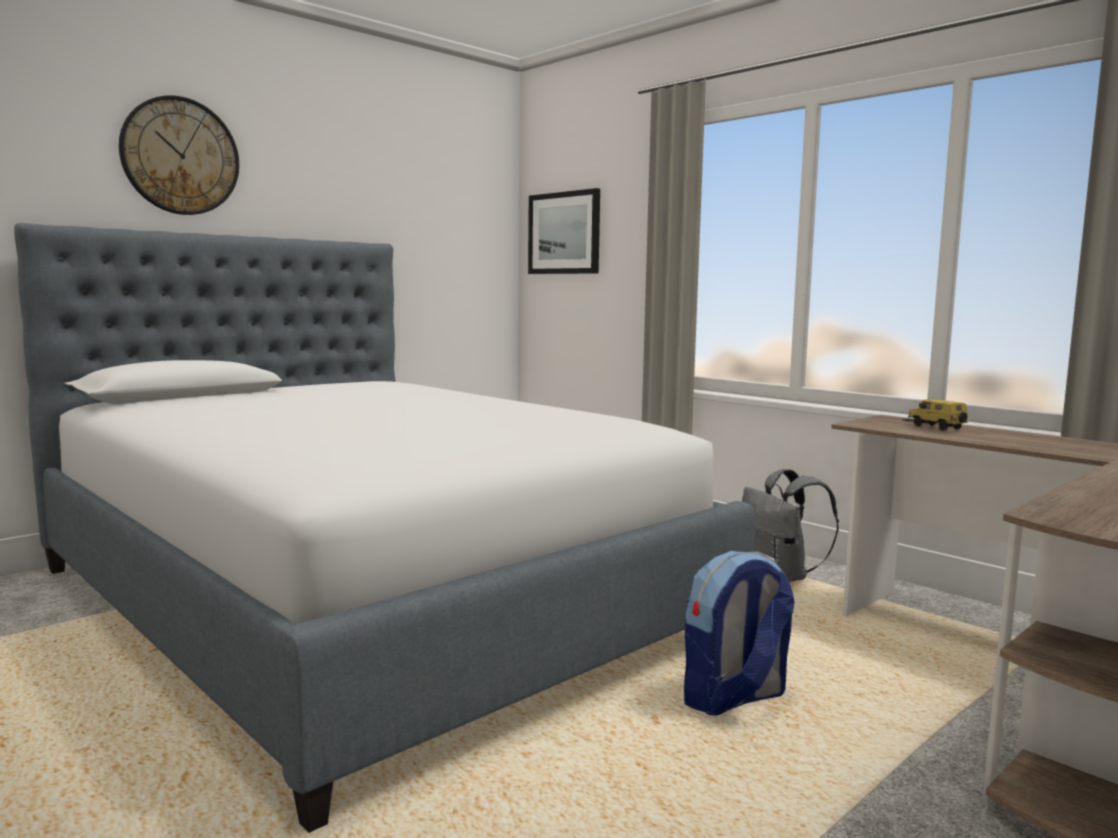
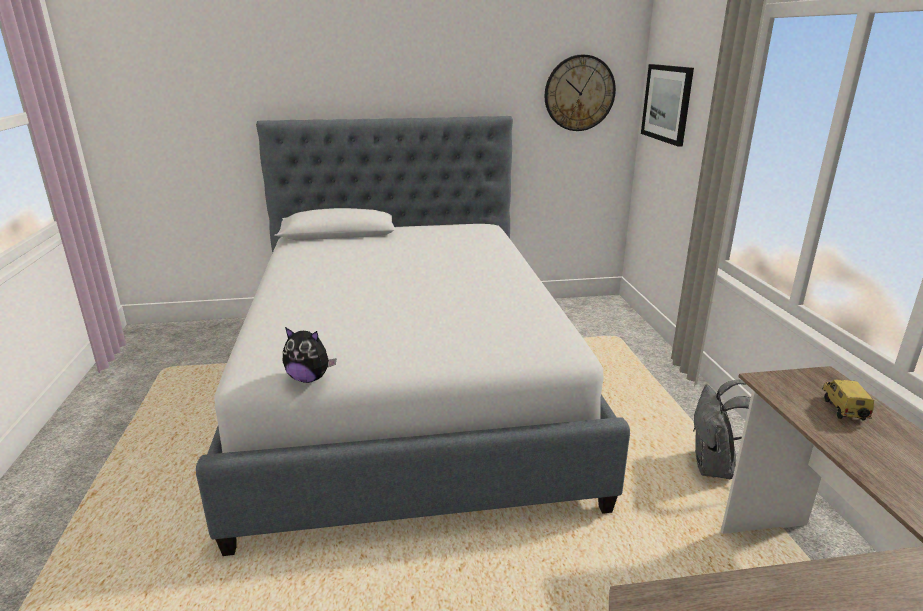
camera: 35 degrees right, 15 degrees up
(180, 156) = (357, 63): wall clock -> wall clock (579, 93)
(423, 480) = (309, 378): none -> plush toy
(734, 699) = (534, 574): backpack -> none

